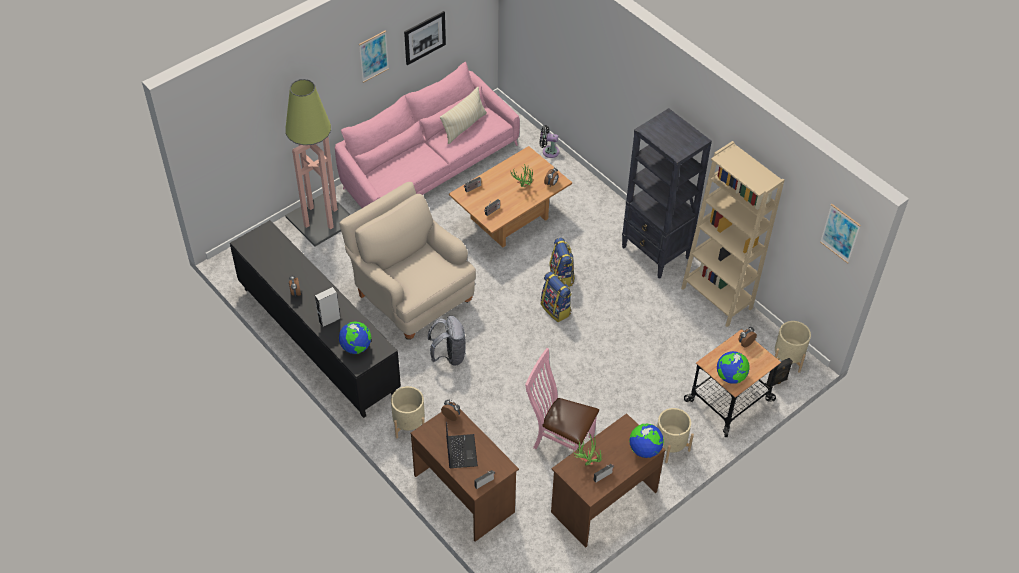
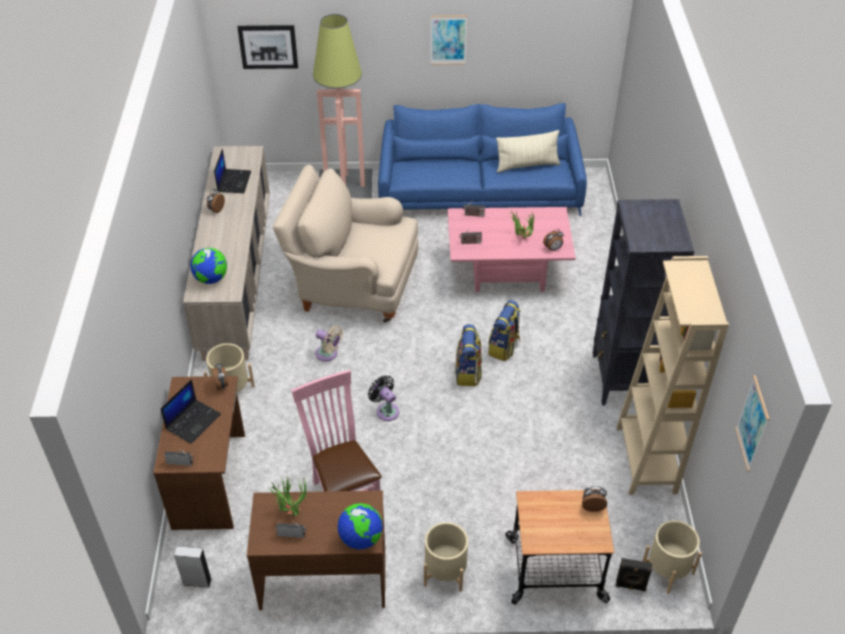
camera: 40 degrees right, 5 degrees down
(281, 262) = (234, 181): none -> laptop
(318, 341) = (236, 279): black cabinet -> beige cabinet
(329, 320) = (216, 245): grey speaker -> grey speaker (197, 581)
(411, 294) = (352, 285): beige armchair -> beige armchair turned 75 degrees counterclockwise
(424, 37) = (517, 49): picture -> picture (268, 46)
(428, 167) = (479, 193): pink sofa -> blue sofa
(449, 355) = (328, 354): grey backpack -> beige fan
(510, 220) = (506, 273): brown coffee table -> pink coffee table
(548, 151) = (606, 235): black fan -> black fan (386, 410)
(730, 377) = (539, 530): globe -> none

